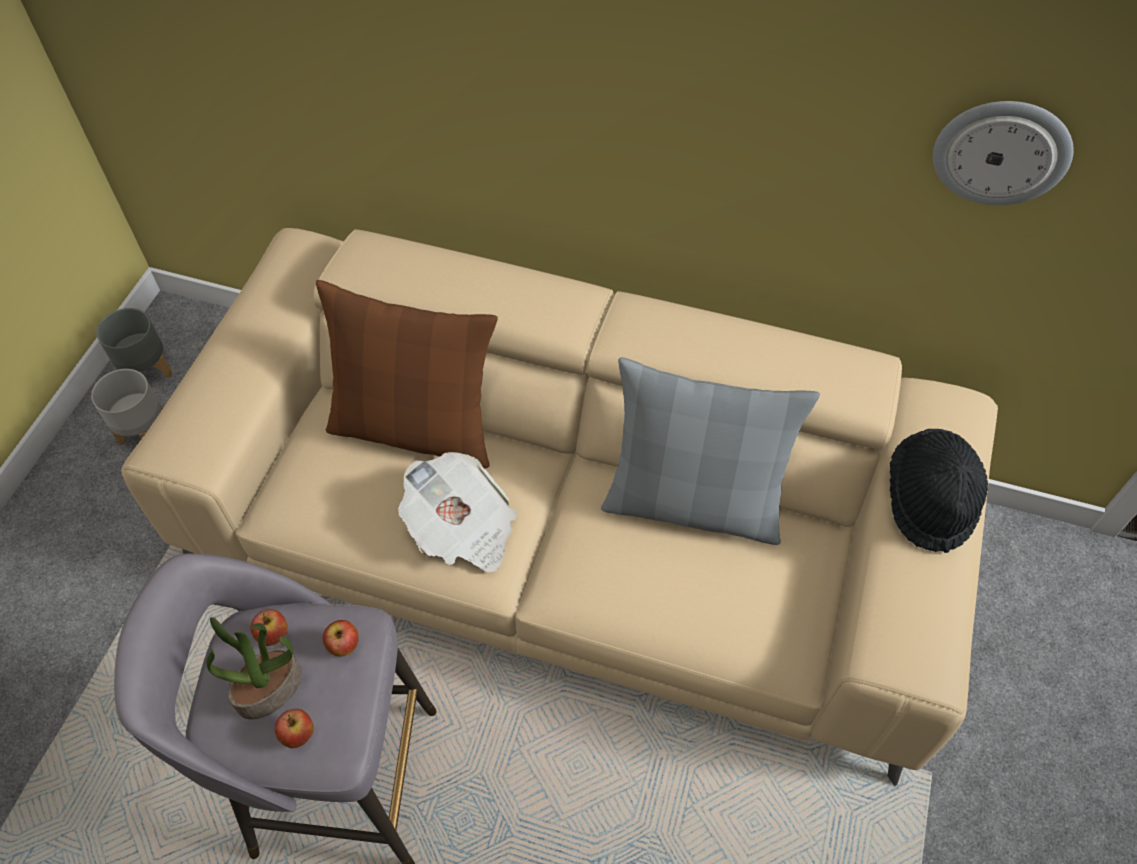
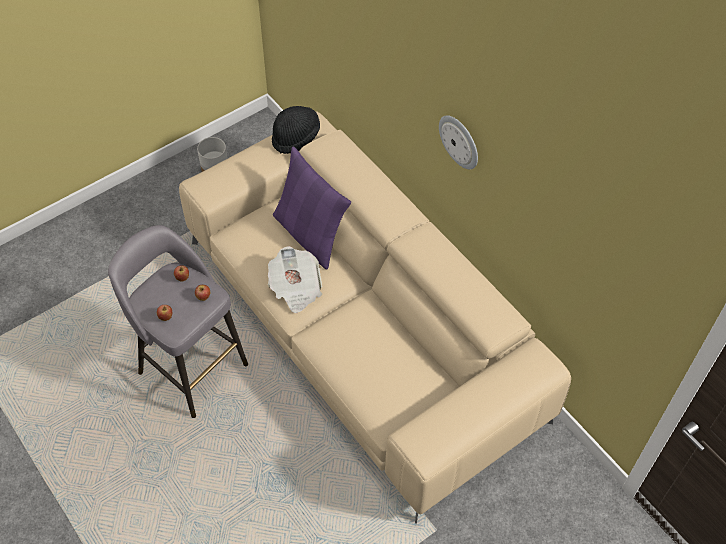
camera: 35 degrees right, 0 degrees up
(147, 371) = (235, 144): grey planter -> none
(270, 688) = (168, 295): potted plant -> none
(415, 429) = (310, 235): brown pillow -> purple pillow
(693, 503) = (400, 337): grey pillow -> none
(929, 501) = (490, 393): black hat -> black hat (295, 137)
(1001, 152) = (572, 246): wall clock -> wall clock (459, 141)

